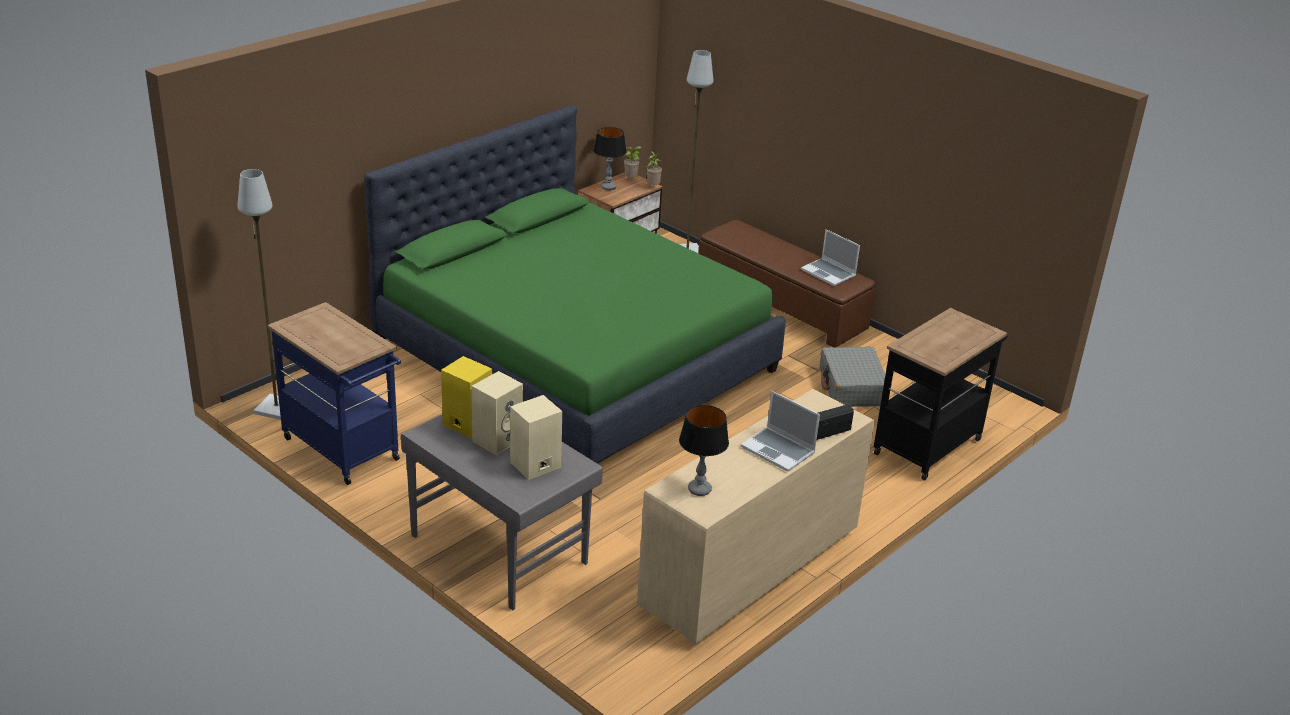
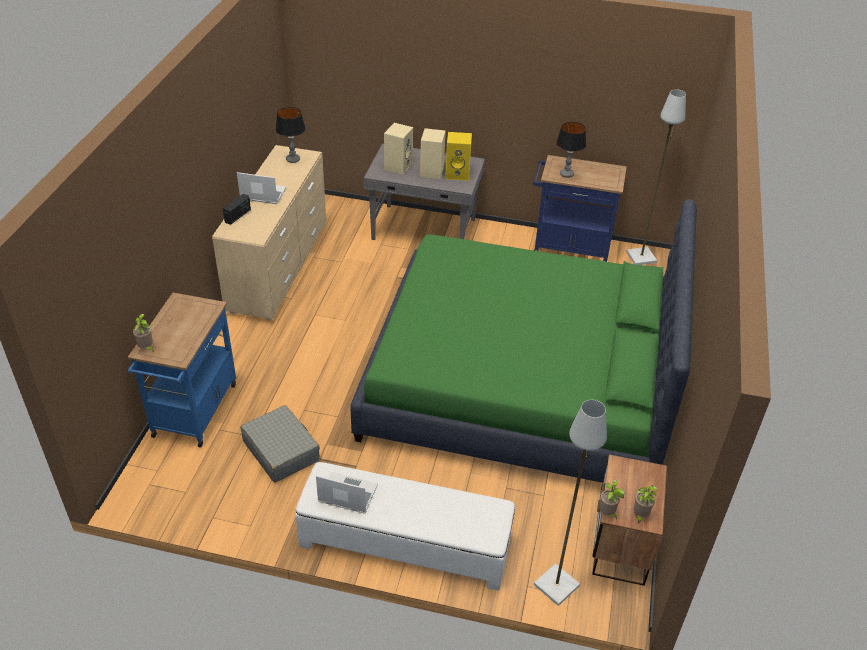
camera: 150 degrees right, 10 degrees up
(608, 187) = (645, 486): table lamp -> table lamp (566, 174)
(781, 304) = (404, 542): brown bench -> white bench
(929, 446) = (194, 412): black cart -> blue cart
(985, 333) = (146, 348): none -> potted plant

